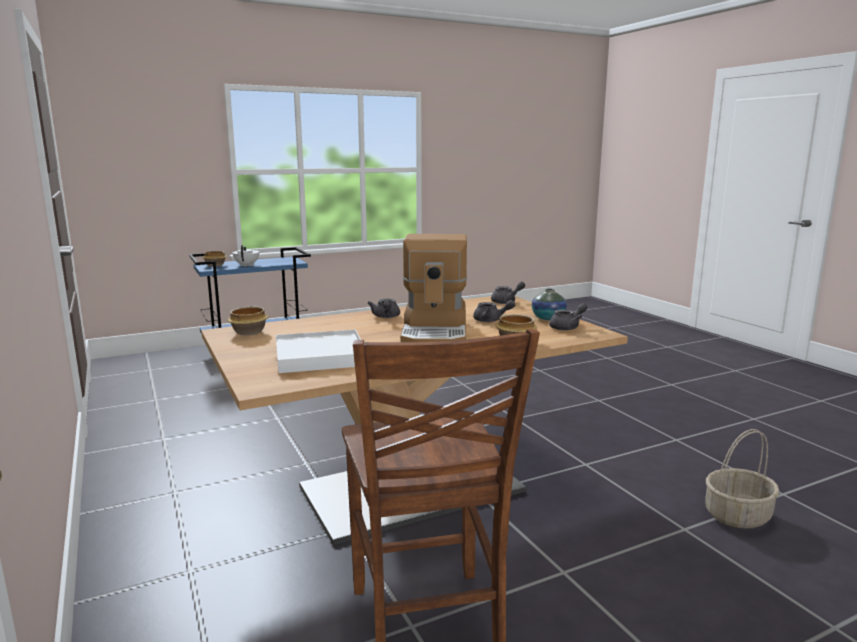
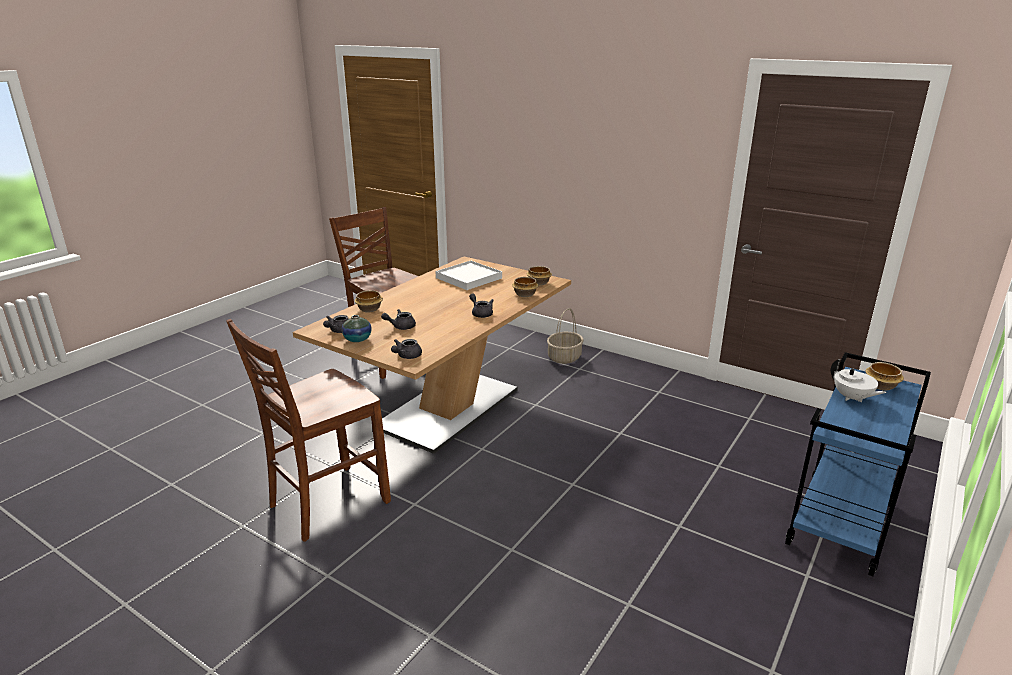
camera: 150 degrees right, 10 degrees up
(299, 324) = (524, 295): none -> bowl
(436, 334) = (426, 305): coffee machine -> none
(596, 436) = (326, 503): none -> brown chair
(737, 515) = (220, 453): basket -> basket (564, 357)

